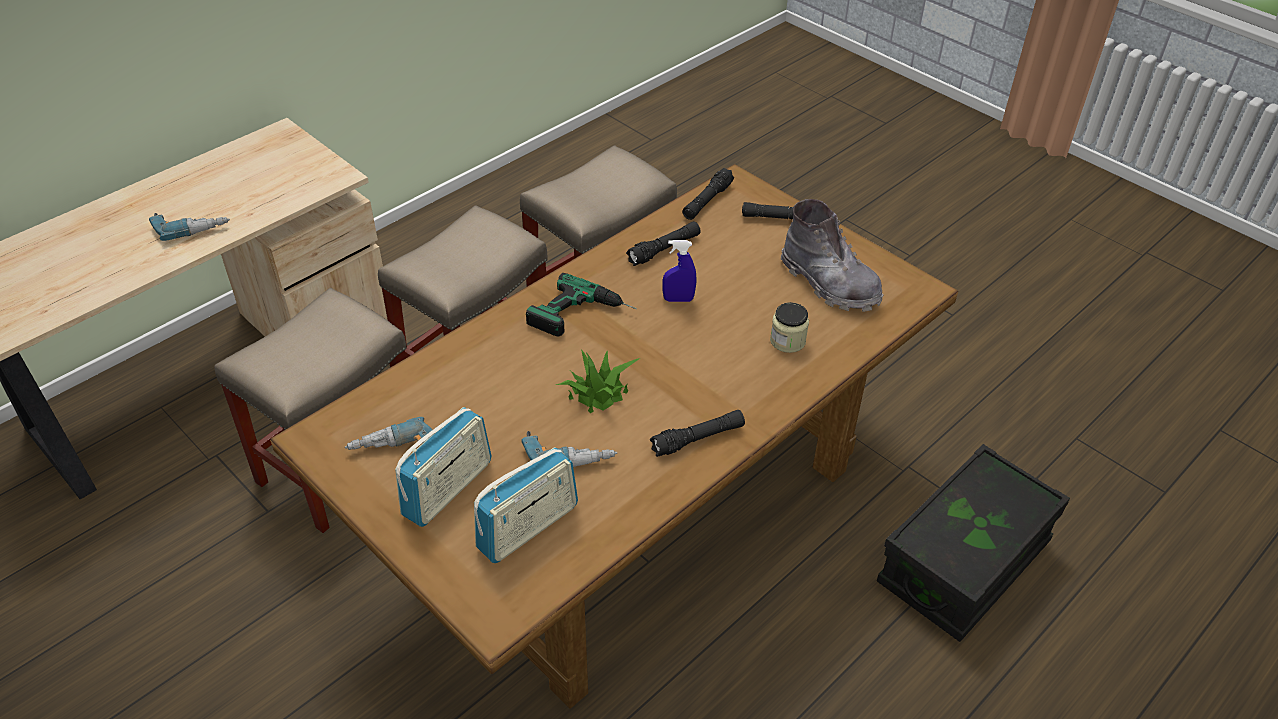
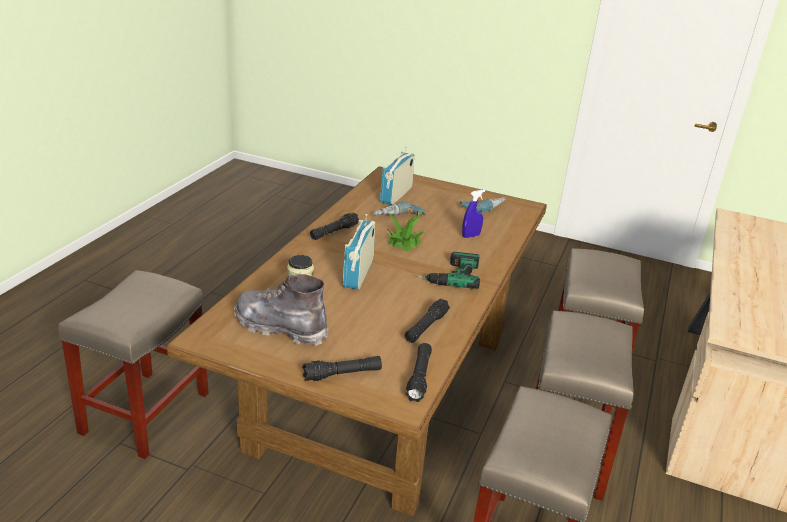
camera: 155 degrees right, 15 degrees down
(191, 226) = (751, 279): power drill -> none
(448, 489) = (444, 200): radio -> radio (358, 273)
(678, 299) = (391, 295): blue spray bottle -> blue spray bottle (471, 236)
(963, 563) = (146, 411): black storage box -> beige stool

